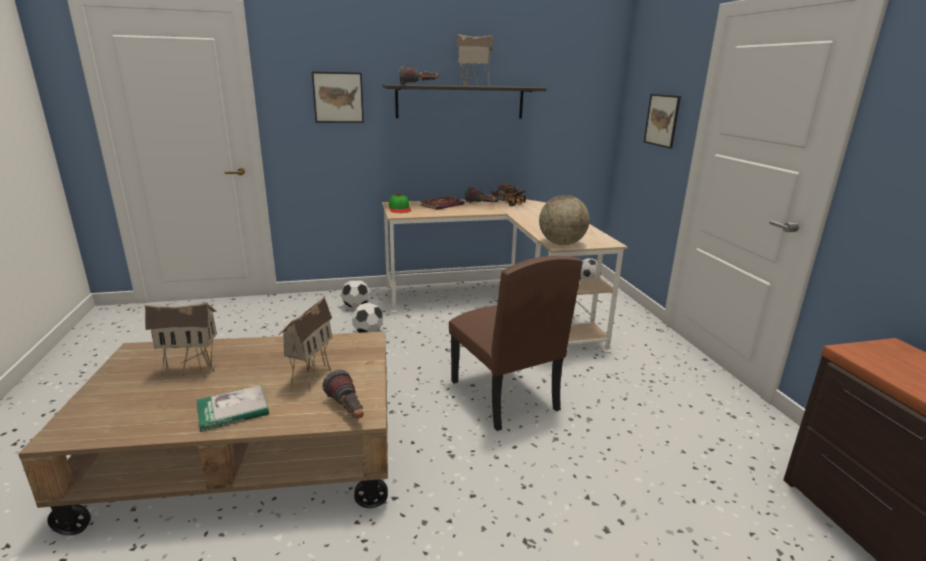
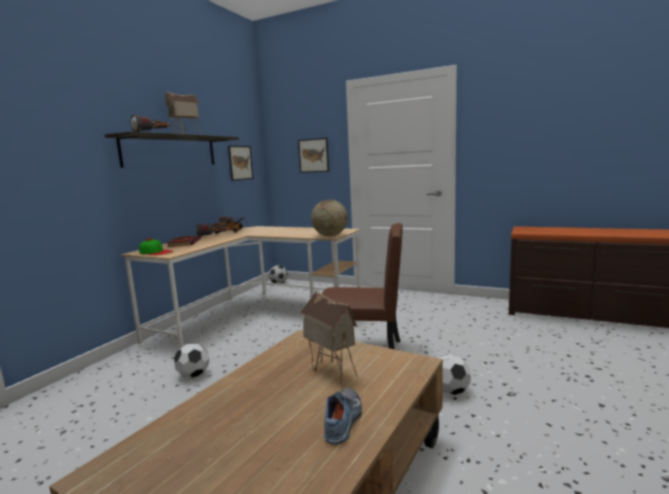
camera: 50 degrees left, 10 degrees down
(192, 370) = (224, 435): toy house -> none
(233, 410) = (344, 420): book -> shoe
(338, 97) = (60, 147): picture -> picture (240, 163)
(348, 410) = (404, 367): flashlight -> none
(356, 307) = (138, 367): football -> football (451, 391)

